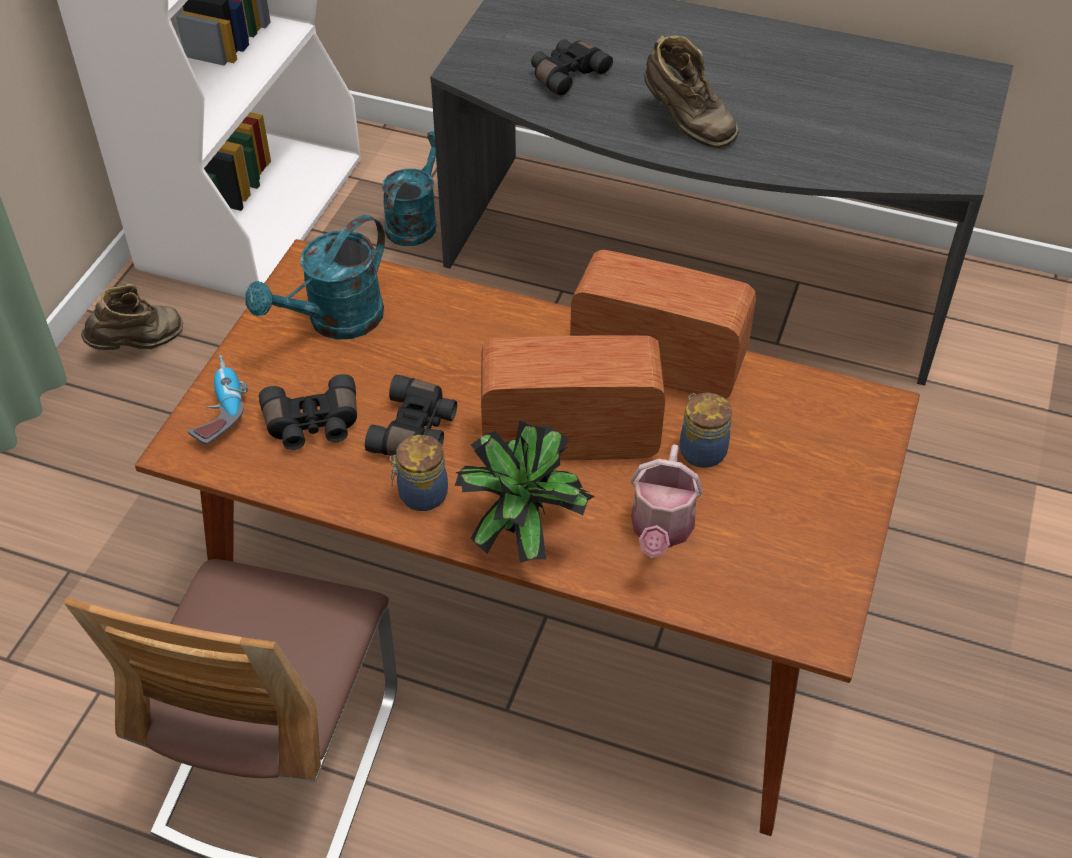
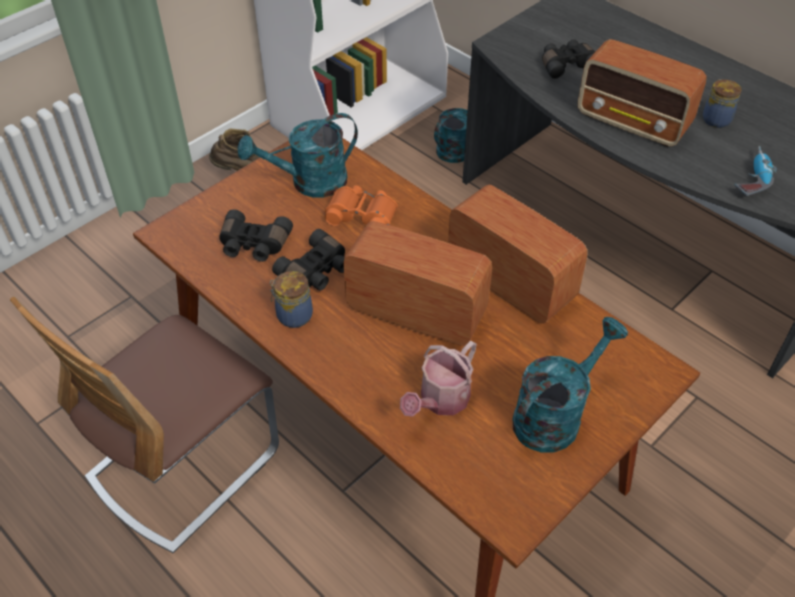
camera: 25 degrees right, 0 degrees up
(218, 408) = (203, 214): power drill -> power drill (751, 178)
(428, 340) = (362, 215): none -> orange binoculars
(521, 534) = (342, 366): potted plant -> none
(685, 125) = (634, 122): brown boot -> radio
(701, 450) = (504, 354): jar -> jar (715, 119)
(796, 498) = (554, 415): none -> turquoise watering can

